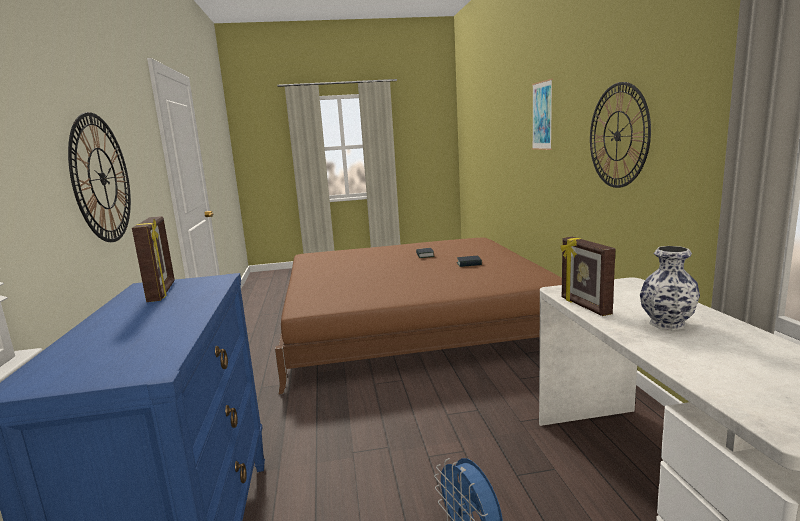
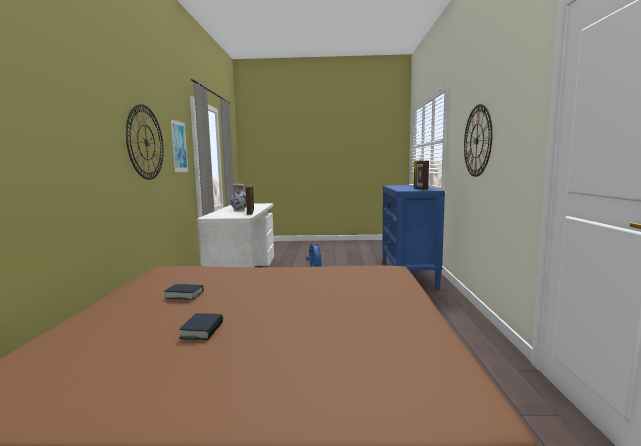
camera: 170 degrees left, 5 degrees down
(542, 116) = (50, 100): picture -> picture (179, 146)

